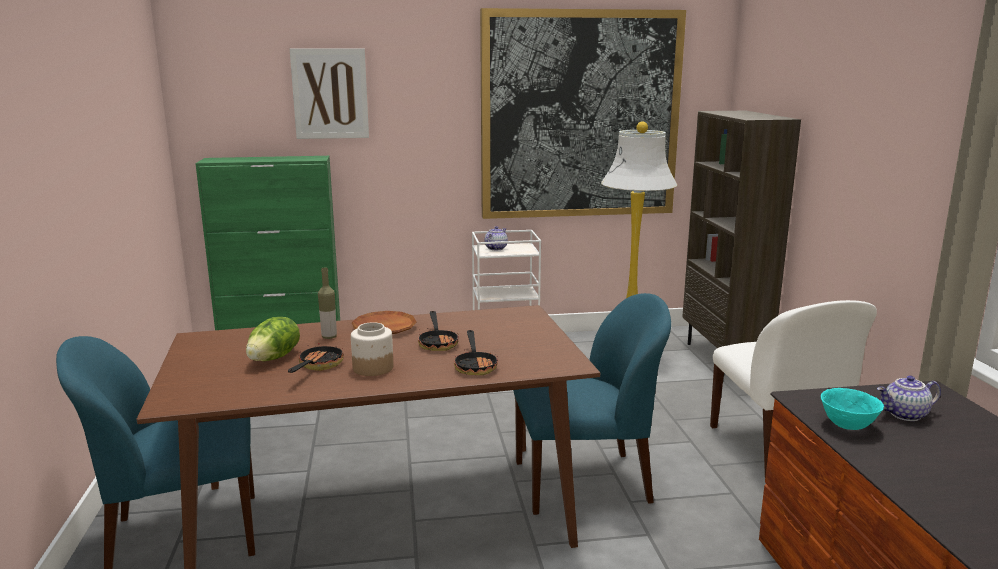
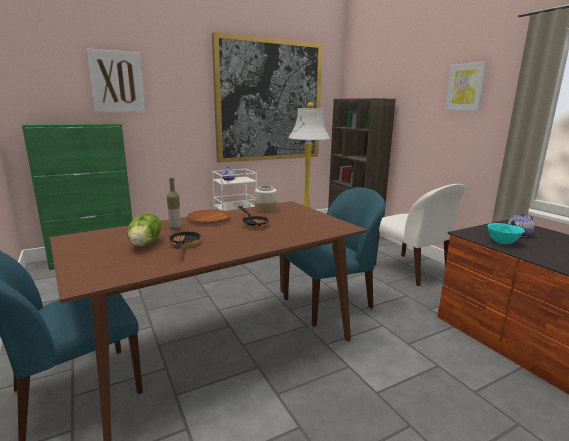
camera: 20 degrees left, 0 degrees up
(372, 368) = (225, 242): jar -> jar (265, 210)
(475, 366) = (291, 233): frying pan -> none
(902, 114) = (466, 87): none -> picture

